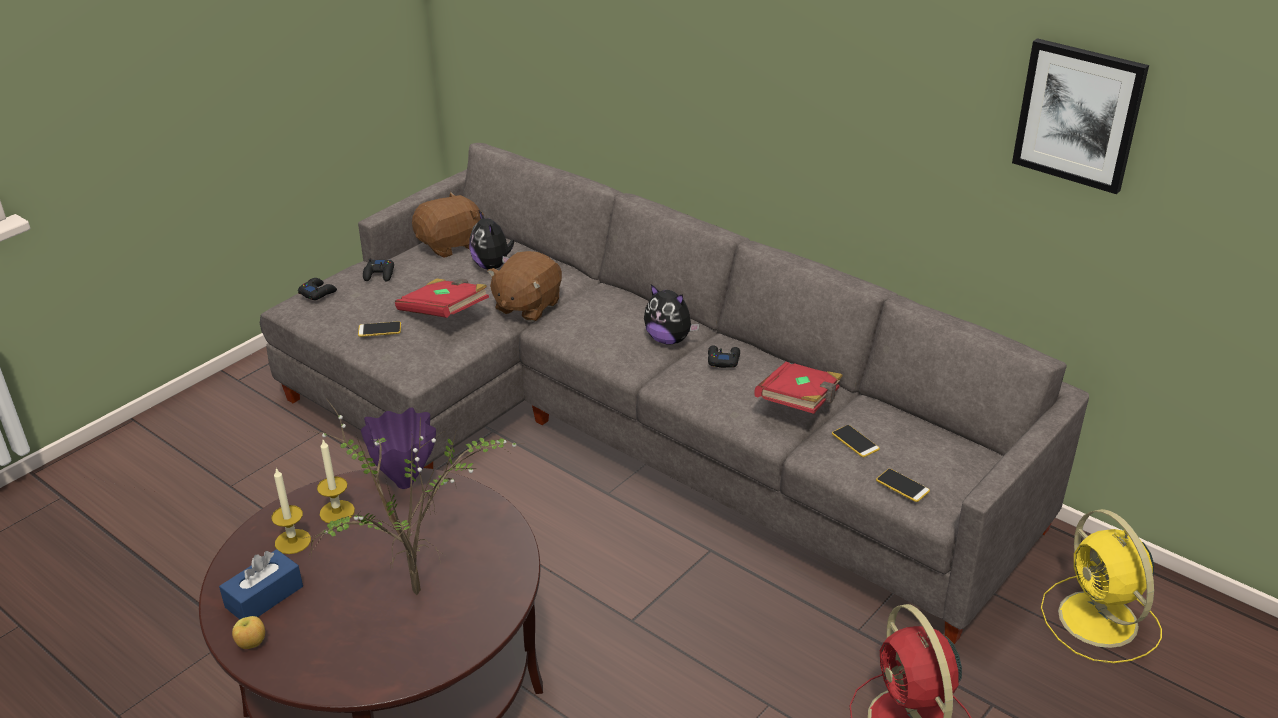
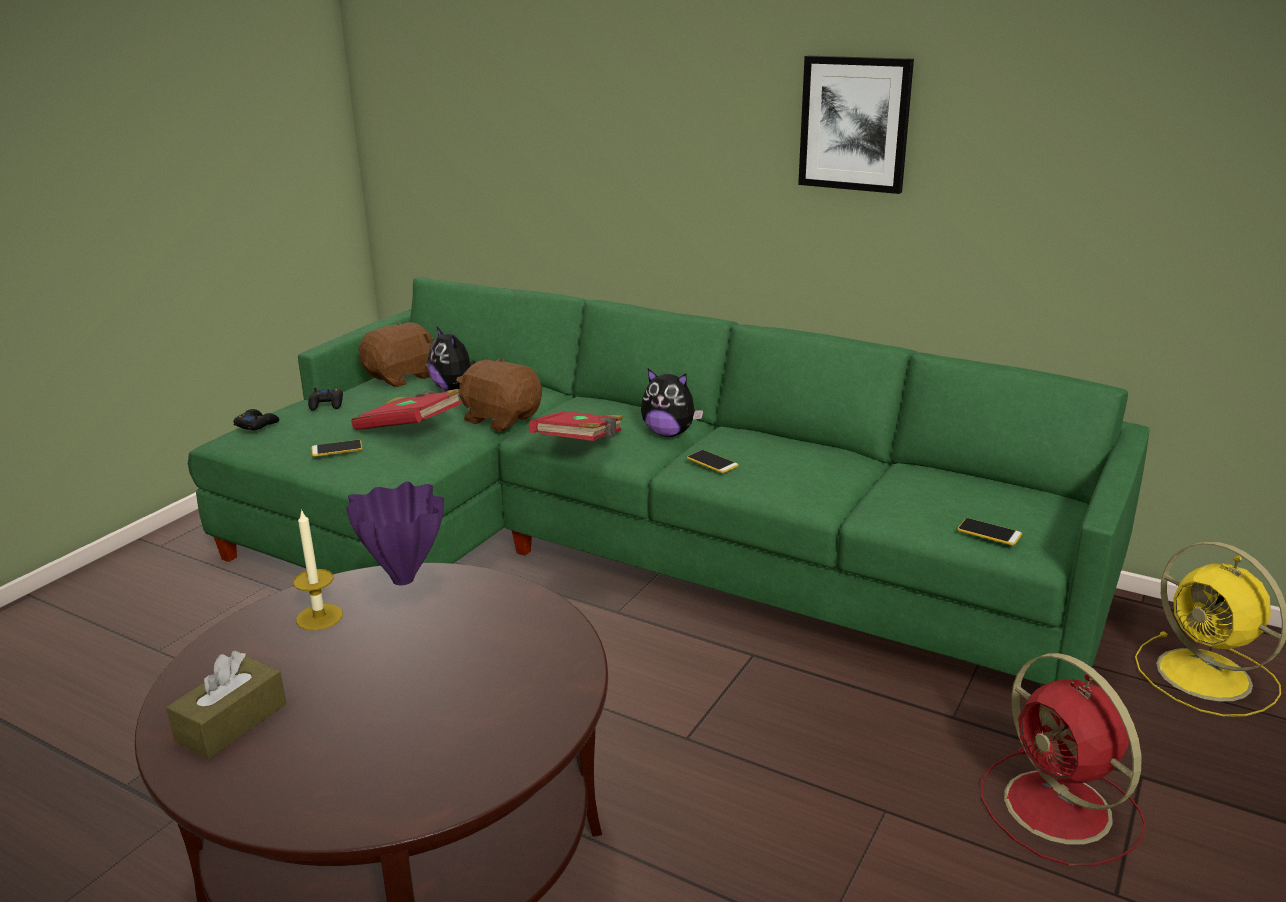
camera: 10 degrees left, 10 degrees down
(251, 644) = (219, 783): apple -> none
(264, 597) = (231, 722): blue tissue box -> brown tissue box
(293, 541) = (264, 655): candle -> none
(424, 591) = (458, 690): potted plant -> none
(527, 306) = (501, 419): brown plush toy -> brown plush toy turned 105 degrees clockwise
(631, 425) = (624, 546): grey sofa -> green sofa
(723, 360) = (736, 444): black game controller -> none
(800, 403) = (837, 472): red book -> red book (580, 445)
(855, 441) = (915, 499): phone -> phone (712, 462)
(1079, 115) = (1119, 110): picture -> picture (855, 124)

